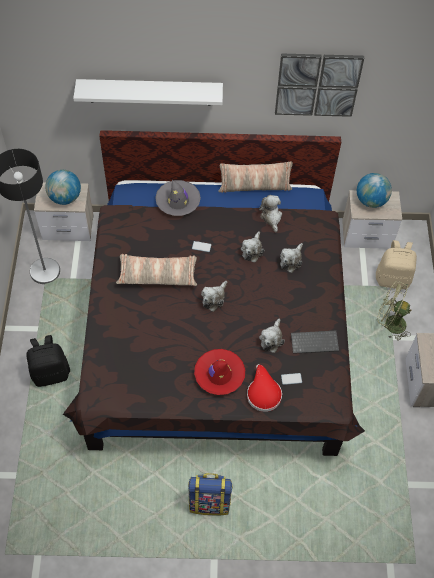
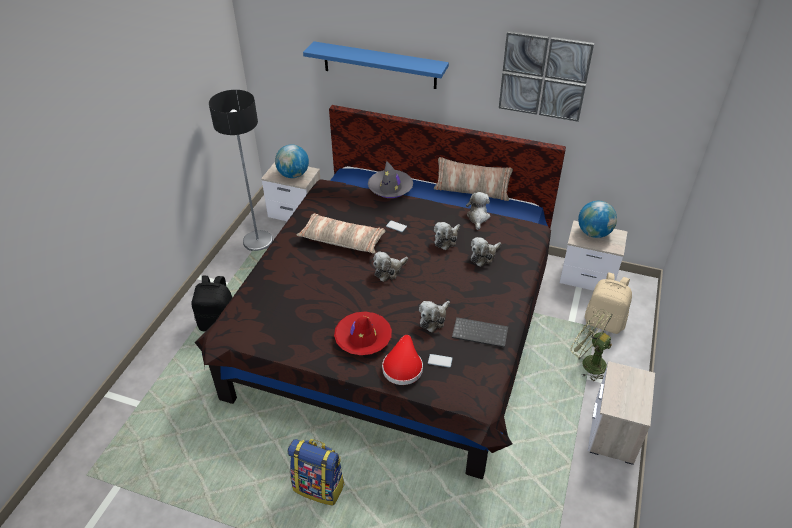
camera: 20 degrees right, 15 degrees down
(150, 92) = (379, 65): white shelf -> blue shelf

